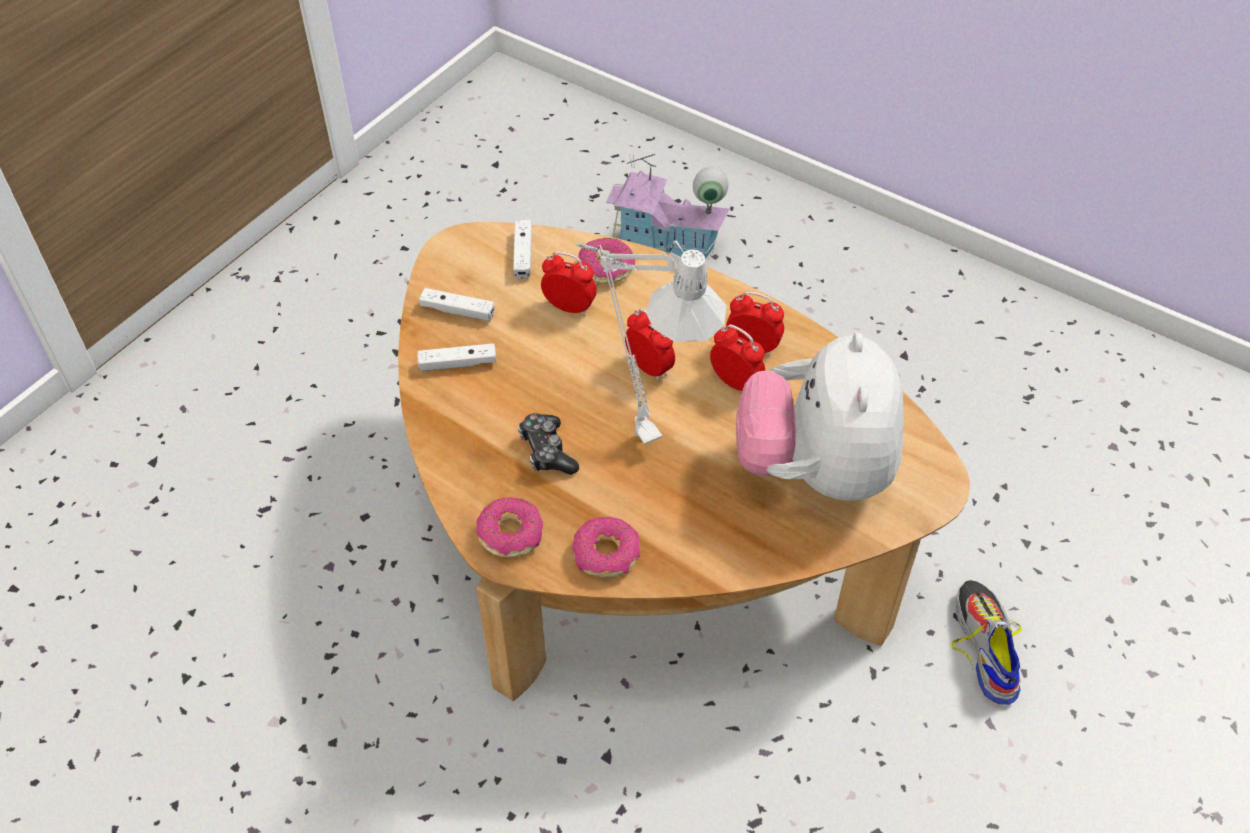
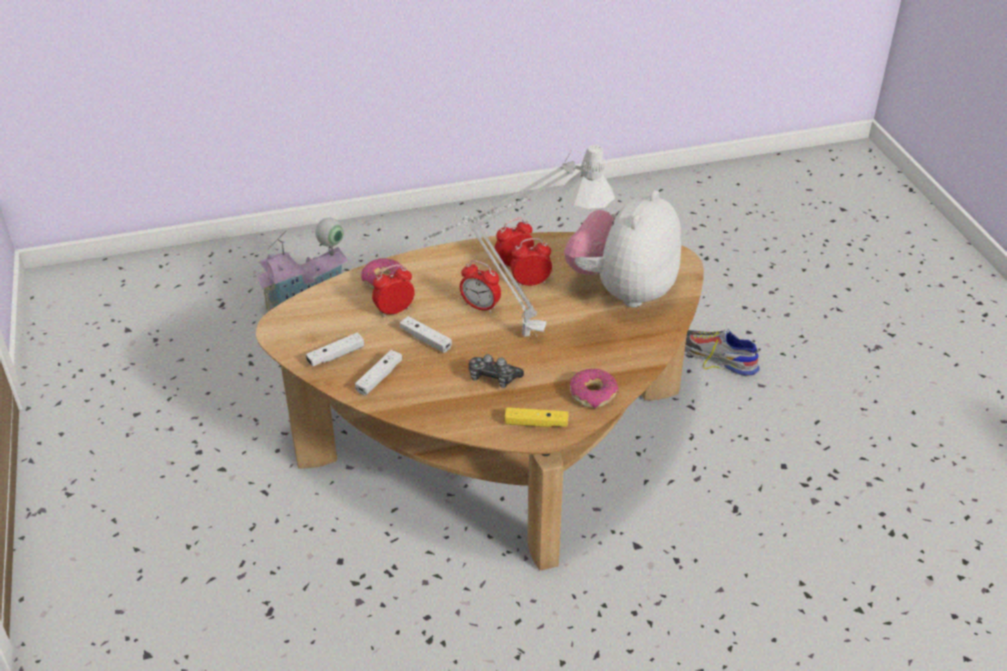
camera: 50 degrees left, 10 degrees down
(511, 534) = (536, 423): donut -> yellow game controller
(523, 255) = (327, 306): white game controller -> white game controller (425, 339)
(649, 367) = (480, 306): alarm clock -> alarm clock turned 150 degrees counterclockwise
(815, 470) = (623, 290): plush toy -> plush toy turned 75 degrees clockwise

